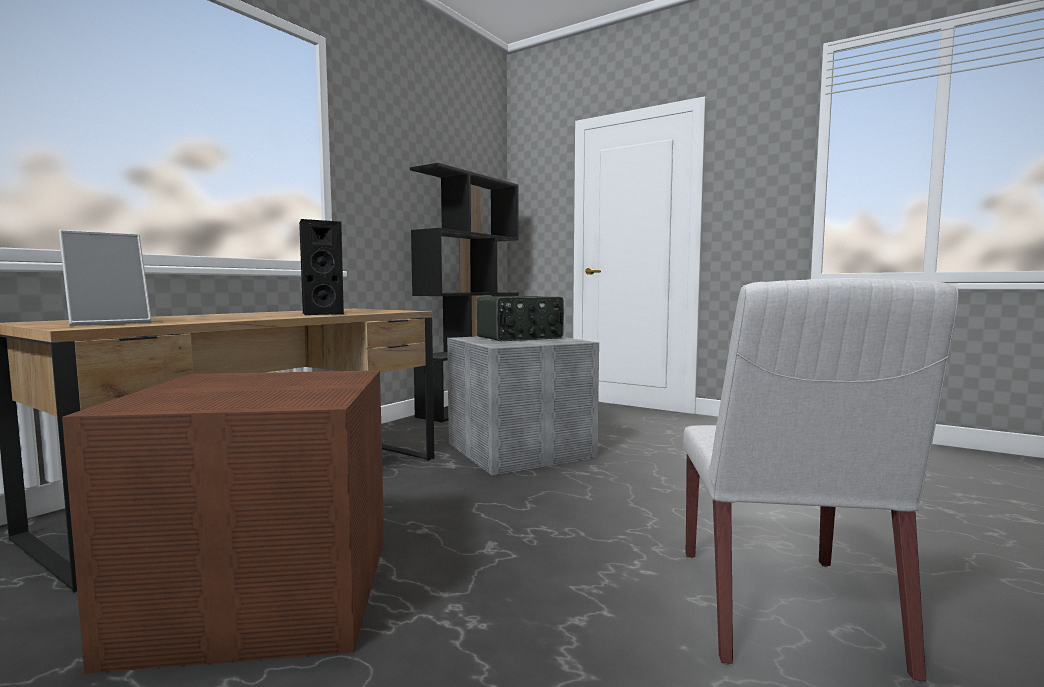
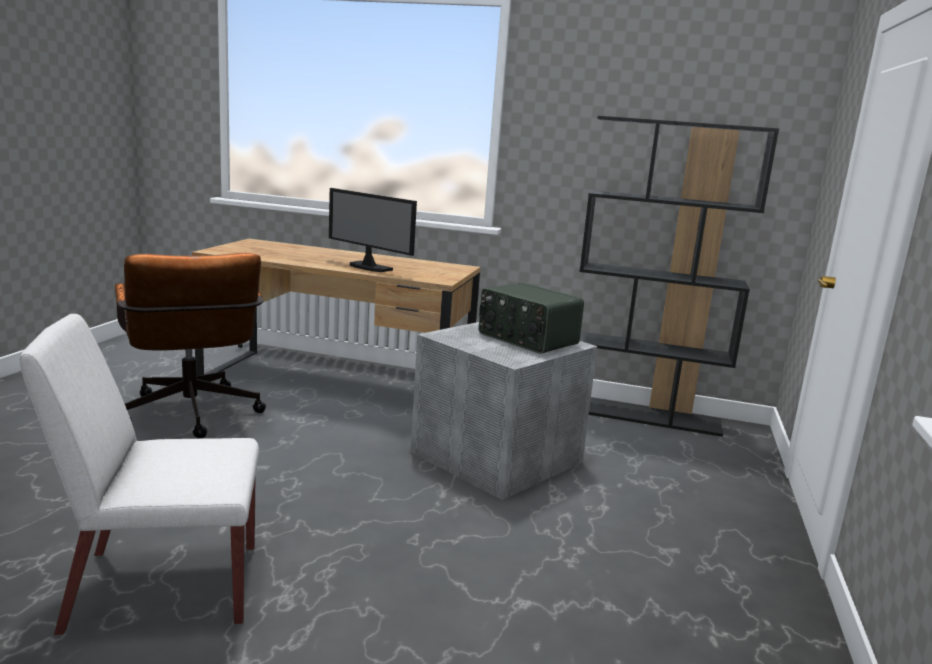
camera: 70 degrees right, 10 degrees up
(110, 323) = (248, 250): picture frame -> none
(268, 594) = (192, 417): brown storage box -> brown office chair
(320, 314) = (368, 267): black speaker -> monitor

